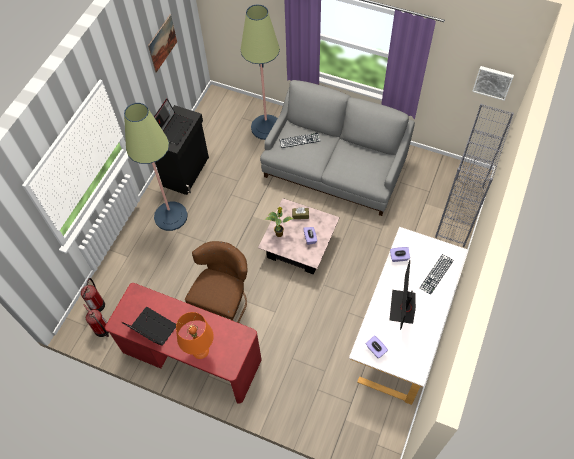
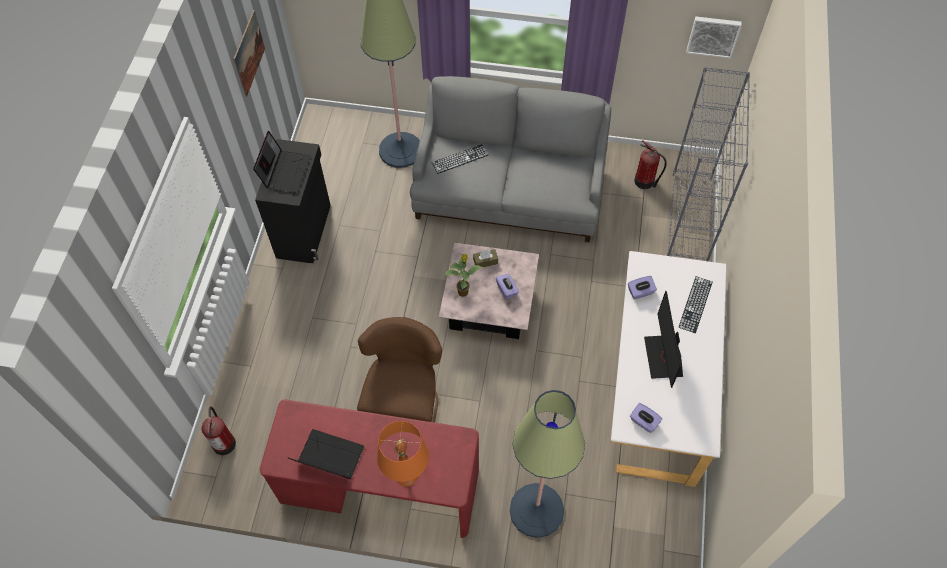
camera: 15 degrees left, 0 degrees up
(103, 330) = (242, 477): fire extinguisher -> fire extinguisher (645, 182)
(171, 216) = (298, 297): floor lamp -> floor lamp (536, 510)

